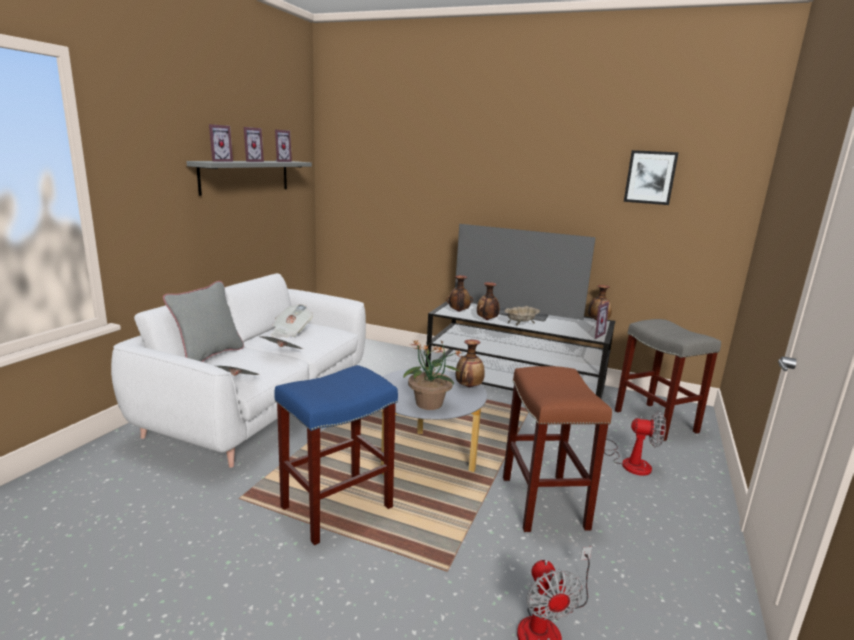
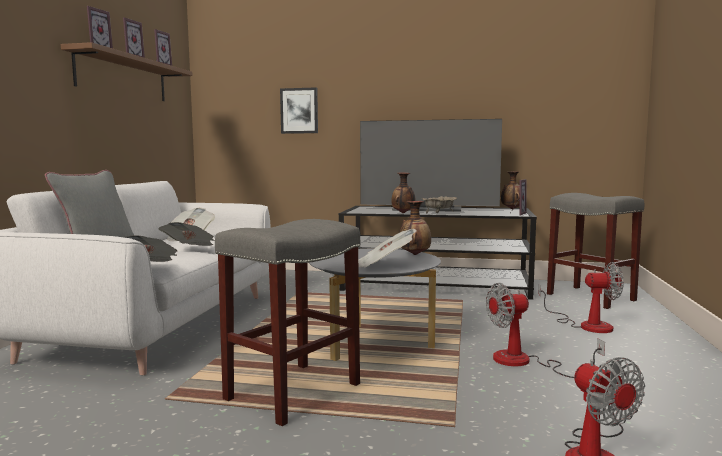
camera: 10 degrees left, 10 degrees down
(246, 176) = (123, 77): grey shelf -> brown shelf
(338, 506) = (294, 391): blue stool -> grey stool
(429, 404) = (382, 266): potted plant -> newspaper
(458, 311) = (369, 211): vase -> none
(545, 503) = (524, 362): brown stool -> fan
(650, 177) = (543, 60): picture -> picture (299, 111)

